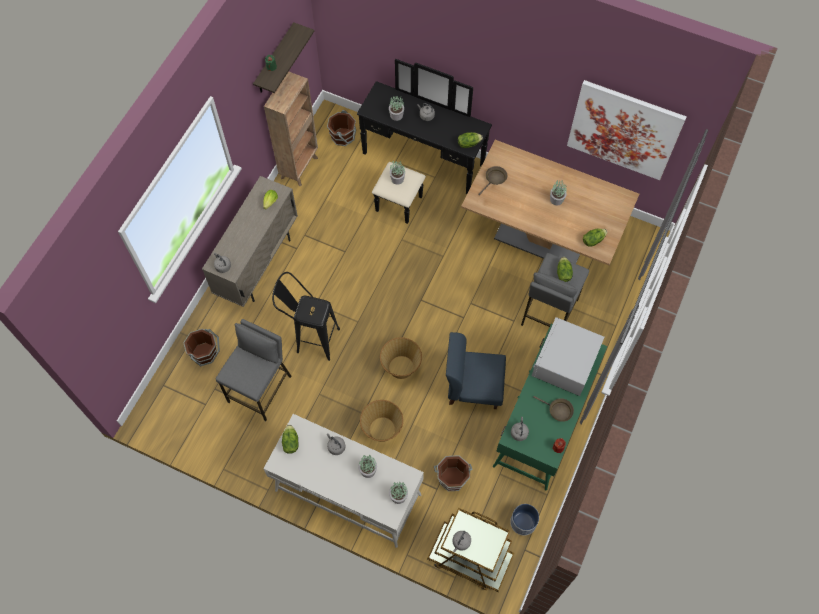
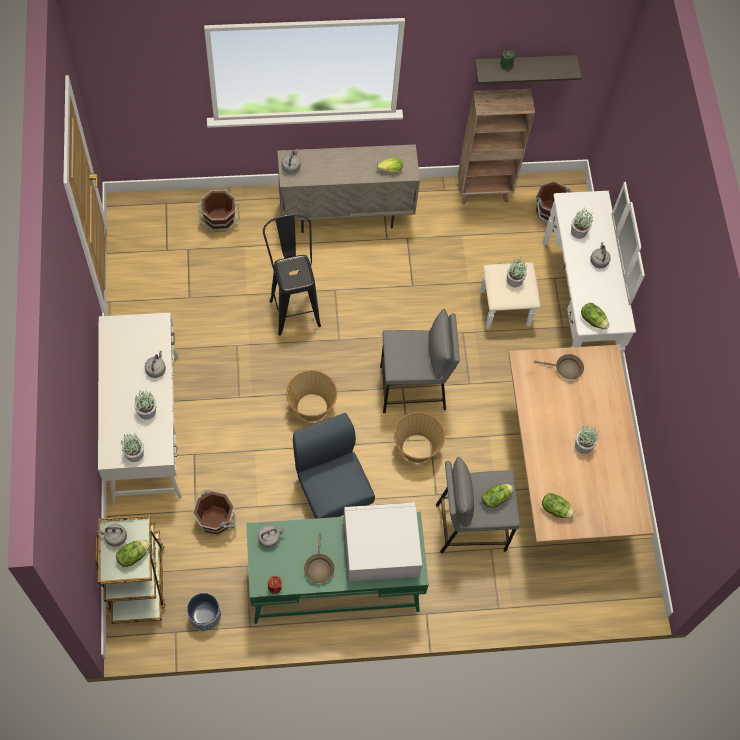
camera: 55 degrees right, 0 degrees up
(260, 389) = (211, 289): grey stool -> grey stool (413, 389)
(290, 442) = (138, 326): lettuce -> lettuce (133, 555)
(382, 430) = (231, 424): basket -> basket (416, 448)
(418, 169) = (560, 305): black dresser -> white dresser
(624, 130) = (692, 455): picture -> none

